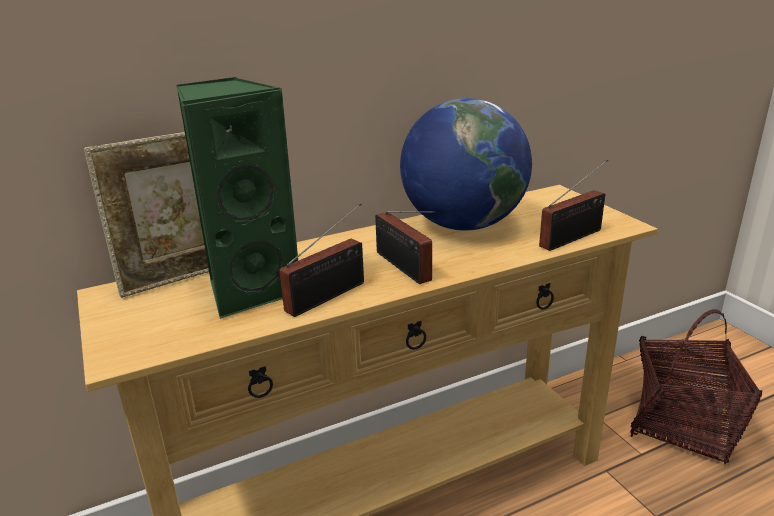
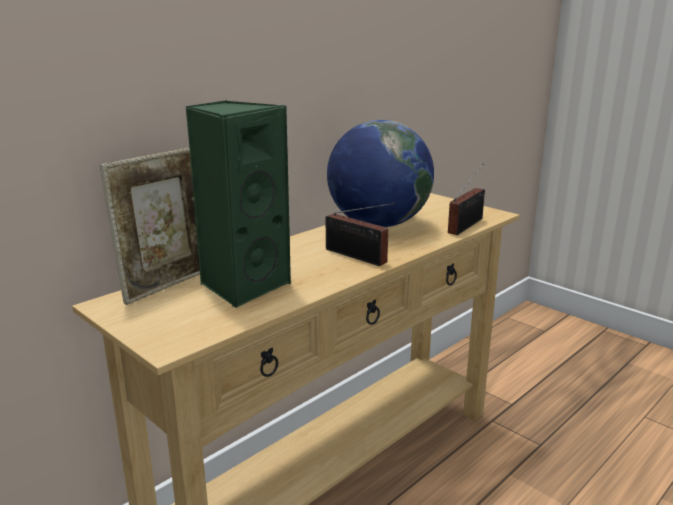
camera: 20 degrees left, 5 degrees down
(330, 295) = (315, 281): radio -> none
(683, 424) = (532, 378): basket -> none

